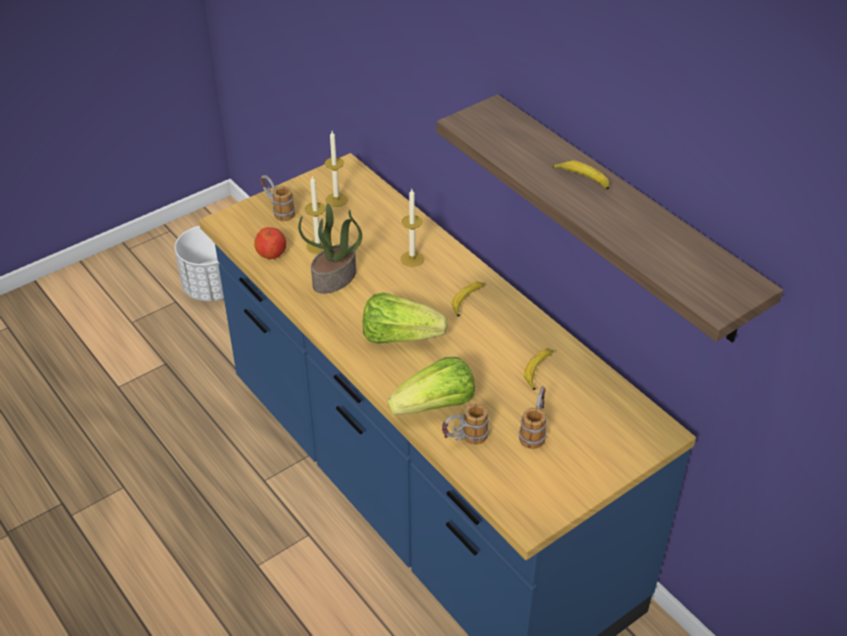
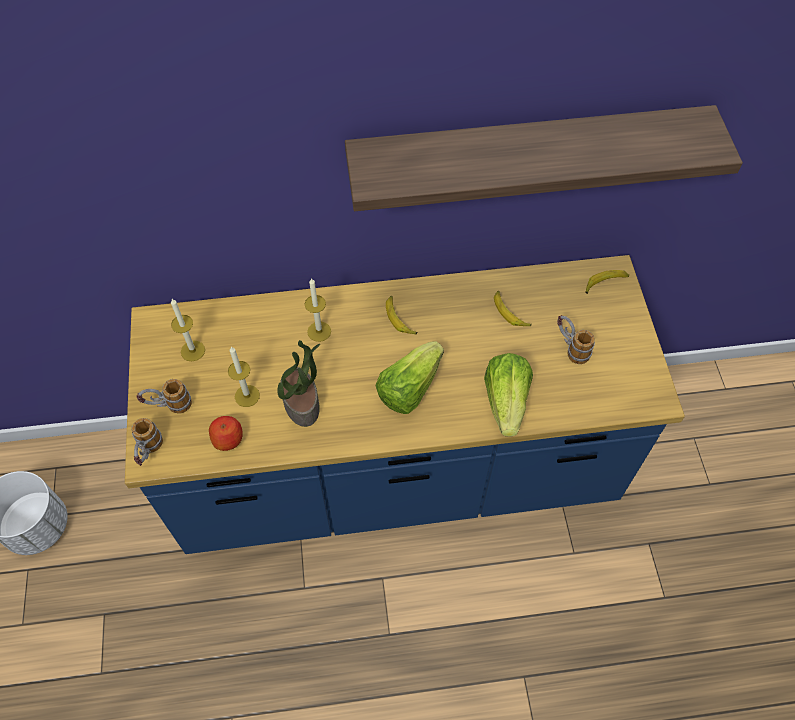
camera: 60 degrees left, 15 degrees up
(464, 440) = (554, 400): mug -> mug (149, 452)
(582, 179) = (512, 146): banana -> banana (605, 283)

